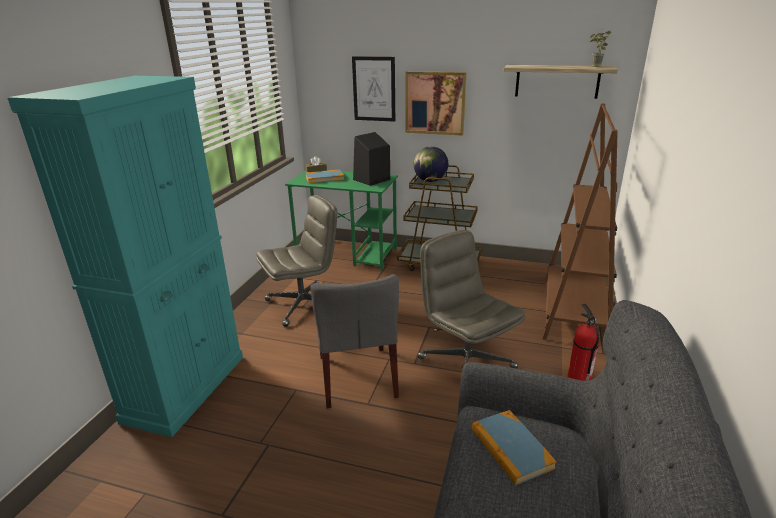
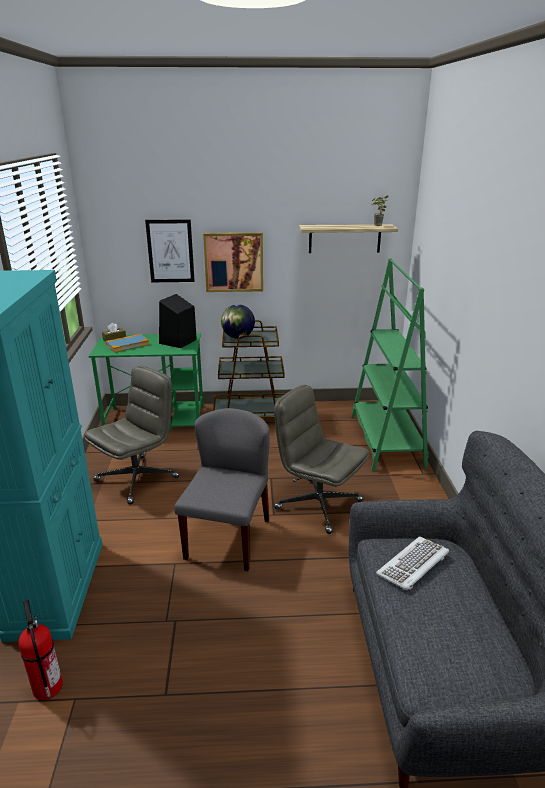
camera: 20 degrees left, 0 degrees up
(357, 376) = (227, 538): grey chair -> grey chair turned 135 degrees counterclockwise
(511, 448) = (413, 565): book -> keyboard
(574, 310) = (386, 440): brown bookcase -> green bookcase
(578, 378) = (412, 498): fire extinguisher -> fire extinguisher (47, 686)

